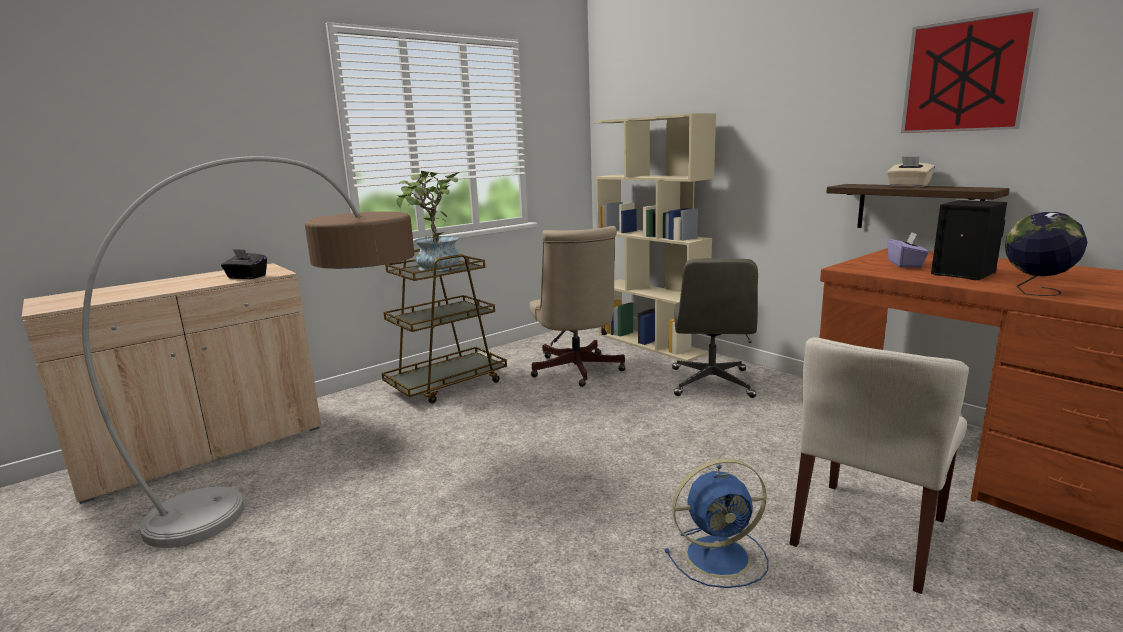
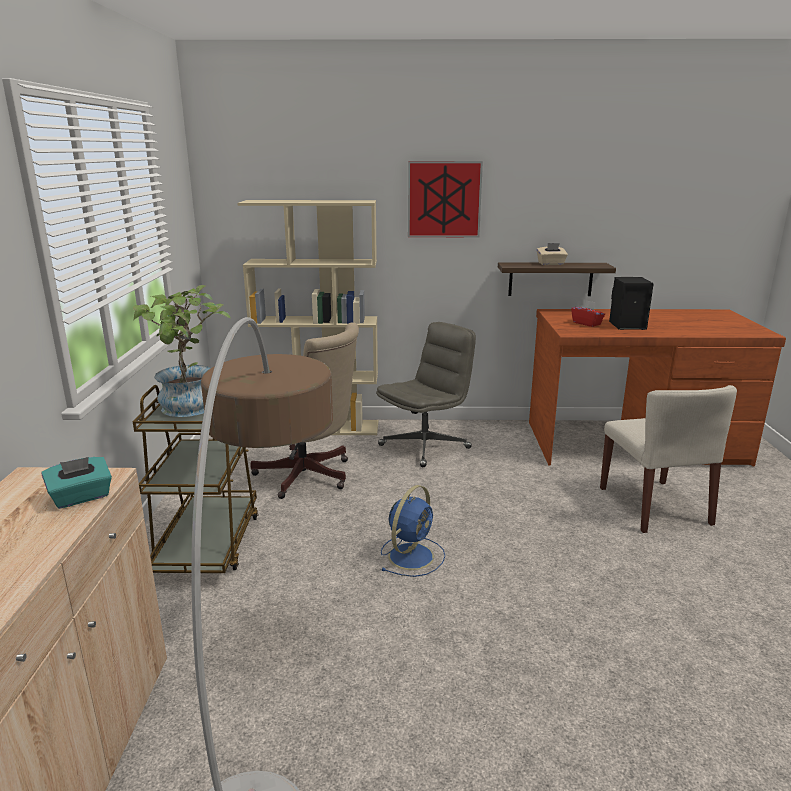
camera: 50 degrees left, 5 degrees up
(246, 277) = (81, 497): black tissue box -> turquoise tissue box
(711, 383) = (425, 446): grey office chair -> grey office chair turned 90 degrees counterclockwise
(720, 555) = (632, 559): blue fan -> blue fan (412, 555)
(905, 264) = (587, 323): purple tissue box -> red tissue box
(964, 76) = (578, 186): picture -> picture (444, 199)
(1035, 292) = (683, 333): globe -> none

